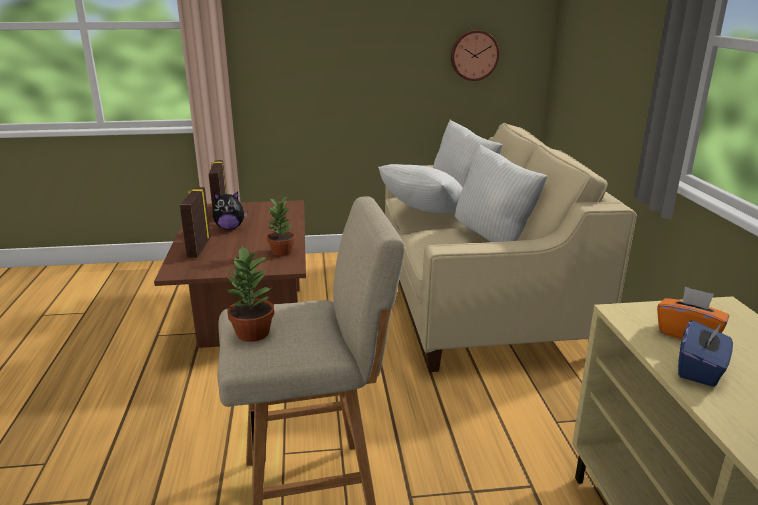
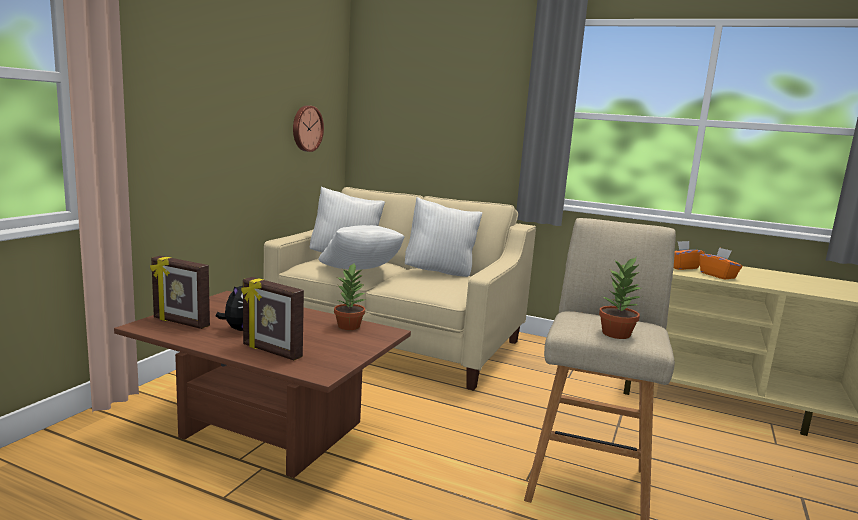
camera: 60 degrees left, 10 degrees down
(700, 370) = (718, 275): blue tissue box -> orange tissue box

